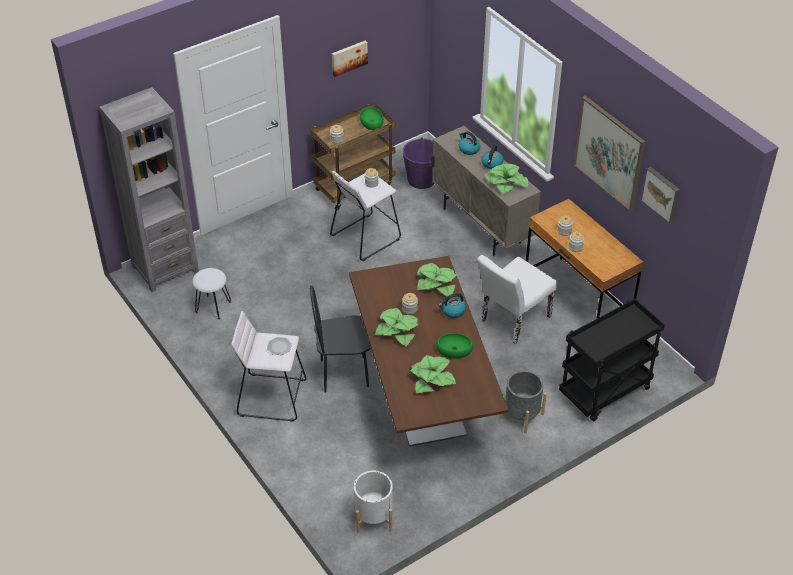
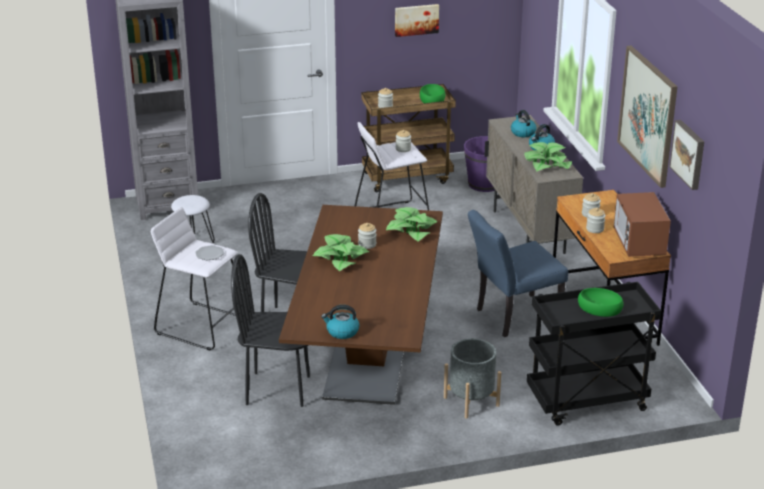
camera: 20 degrees right, 15 degrees down
(369, 446) = (278, 389): none -> black chair
(373, 517) = (239, 452): white planter -> none
(432, 378) = (351, 304): potted plant -> none
(452, 311) = (414, 255): kettle -> kettle (342, 332)
(454, 349) = (394, 285): green bowl -> green bowl (600, 307)
(511, 321) = (512, 317): white chair -> blue chair
(615, 255) = (638, 244): none -> microwave

